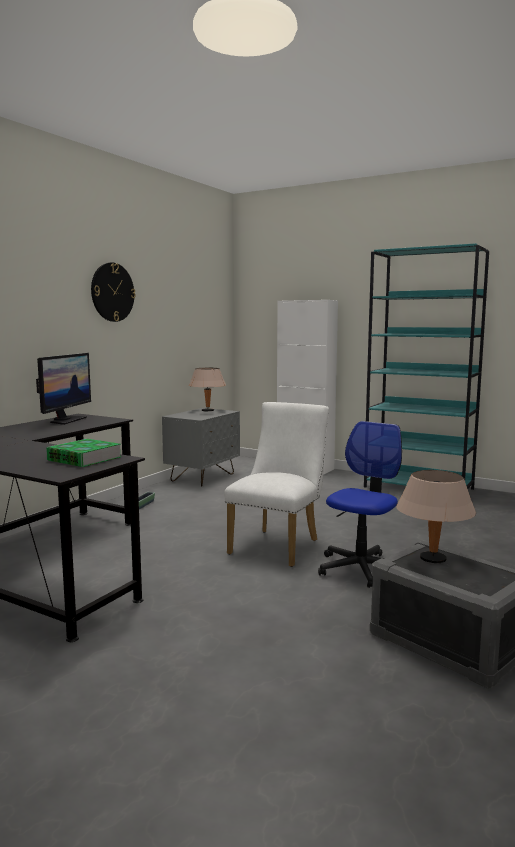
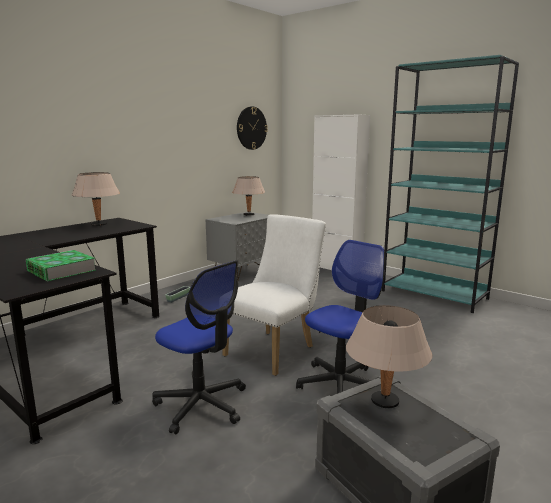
camera: 10 degrees right, 5 degrees up
(66, 420) = (99, 225): monitor -> beige table lamp
(112, 292) = (153, 109): wall clock -> wall clock (251, 128)
(230, 596) = (201, 405): none -> office chair

